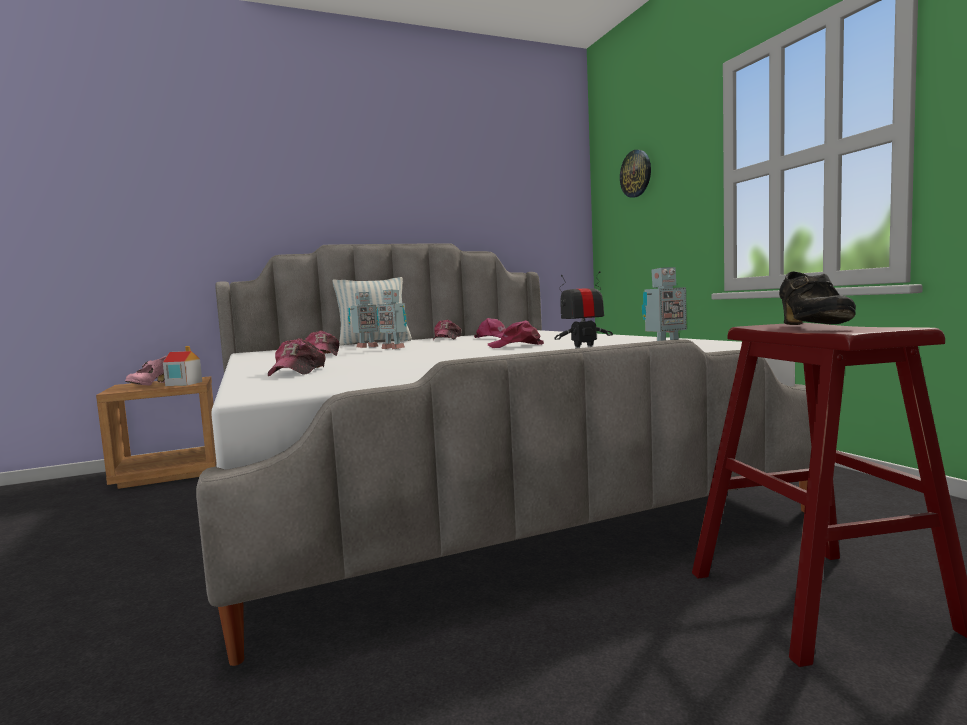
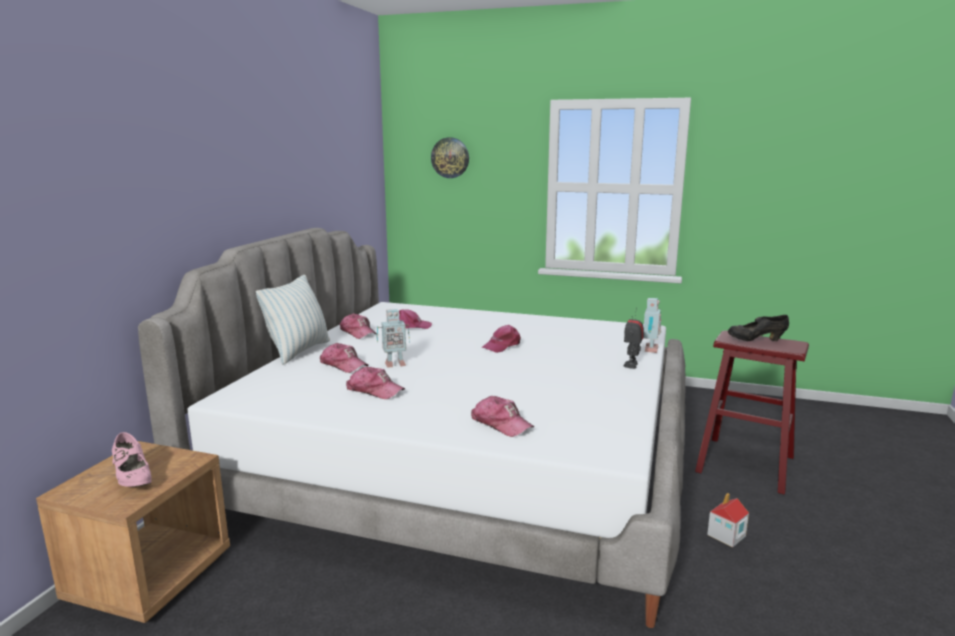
camera: 50 degrees left, 10 degrees up
(183, 384) = (176, 463): toy house -> toy house (726, 535)
(366, 347) = (343, 365): toy robot -> cap
(812, 327) = (756, 340): black shoe -> black shoe turned 135 degrees clockwise

